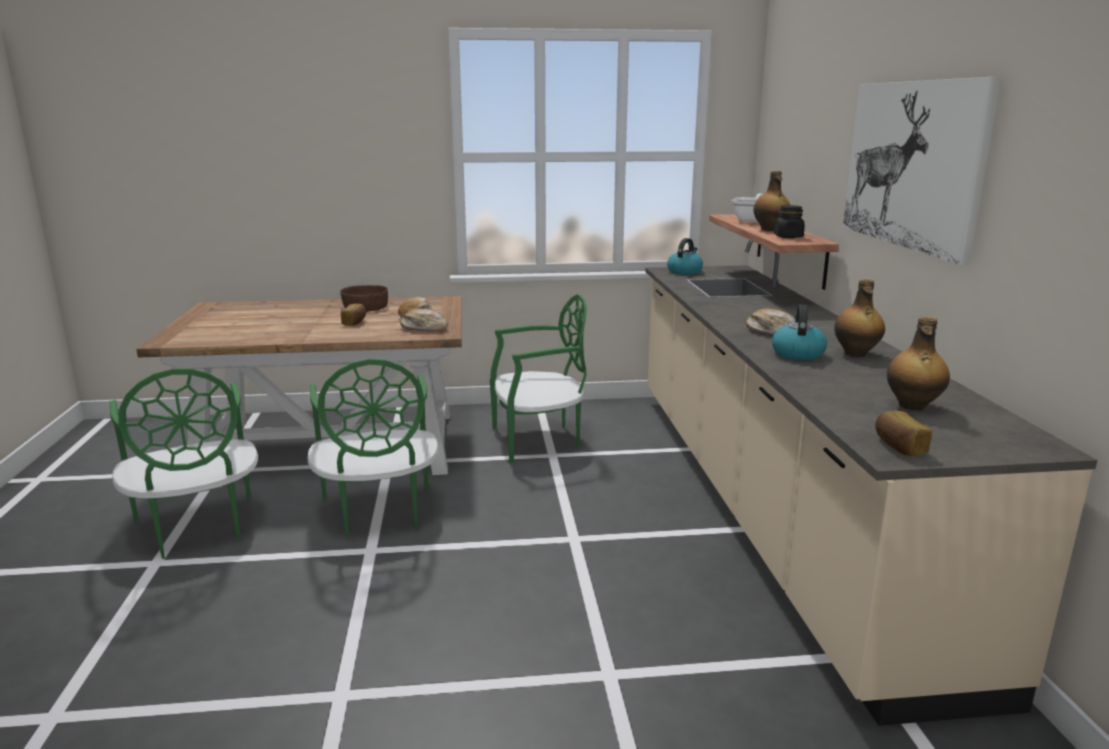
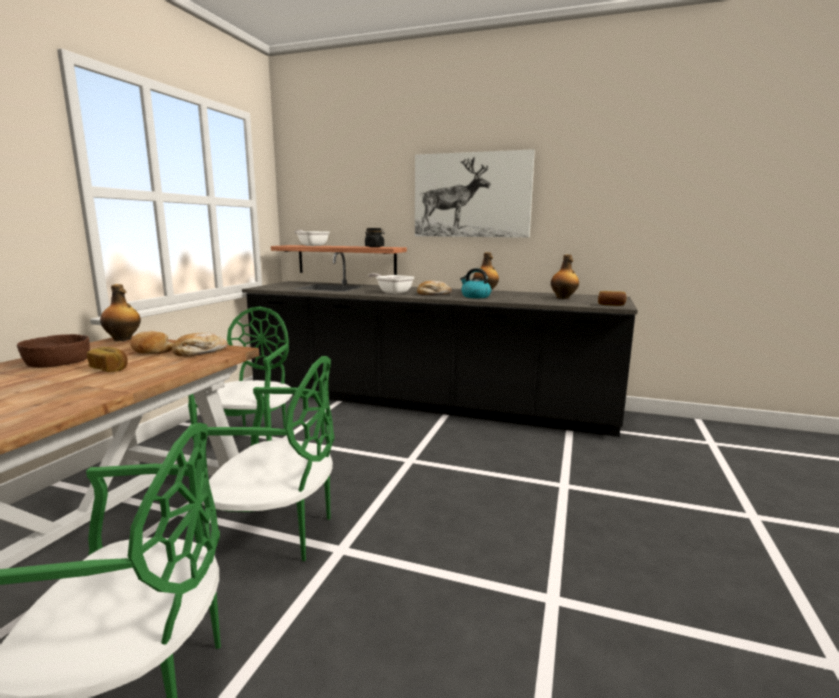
camera: 65 degrees left, 5 degrees down
(684, 271) = (275, 286): kettle -> none
(746, 314) = (392, 292): none -> frying pan
(769, 230) = (347, 246): bottle -> bottle (123, 339)
(769, 504) = (426, 402): beige counter -> black counter

